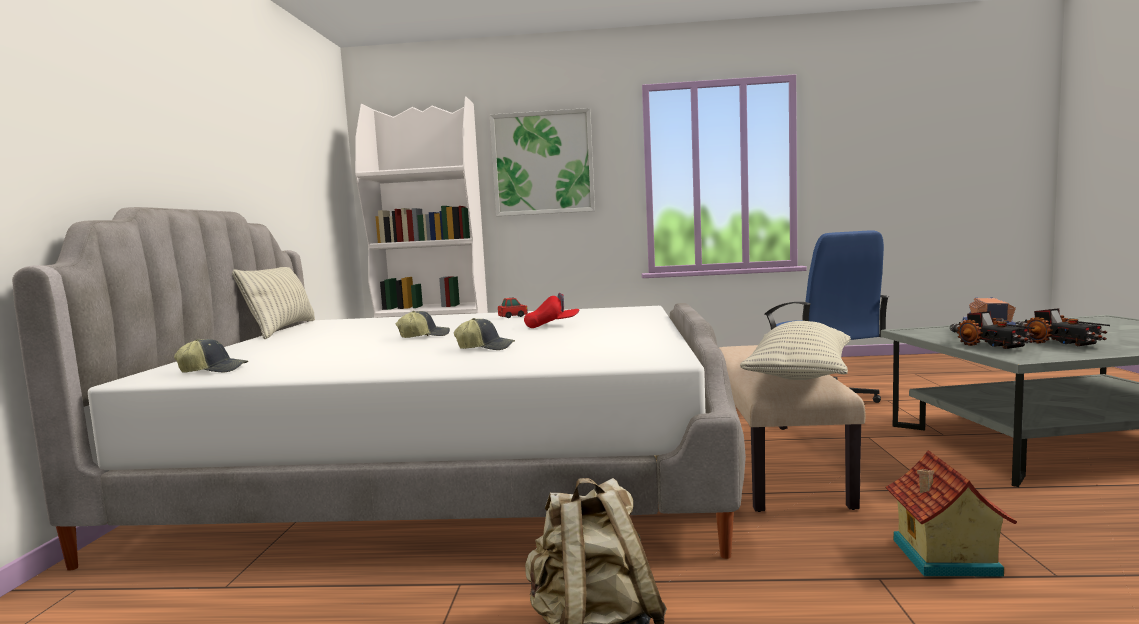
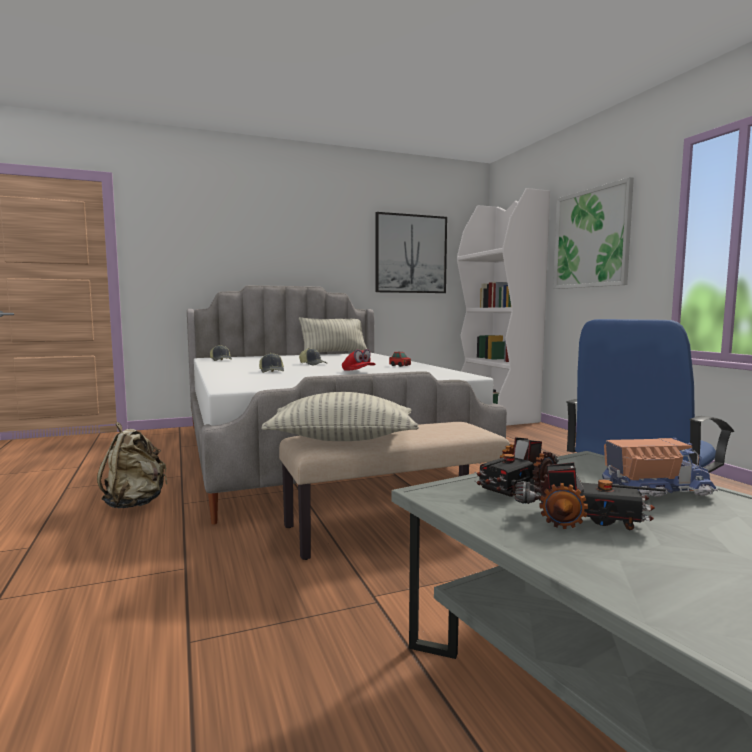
camera: 65 degrees right, 0 degrees up
(298, 163) = (411, 254): none -> picture
(942, 557) = (219, 592): toy house -> none
(1059, 343) = (582, 521): toy truck -> toy truck turned 120 degrees counterclockwise

